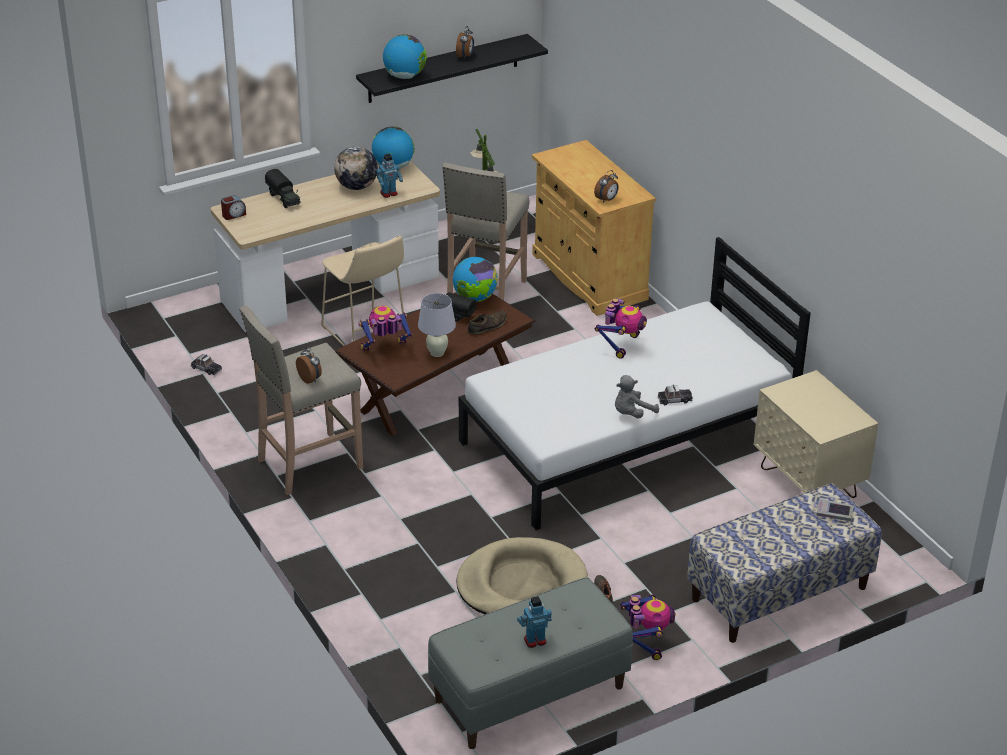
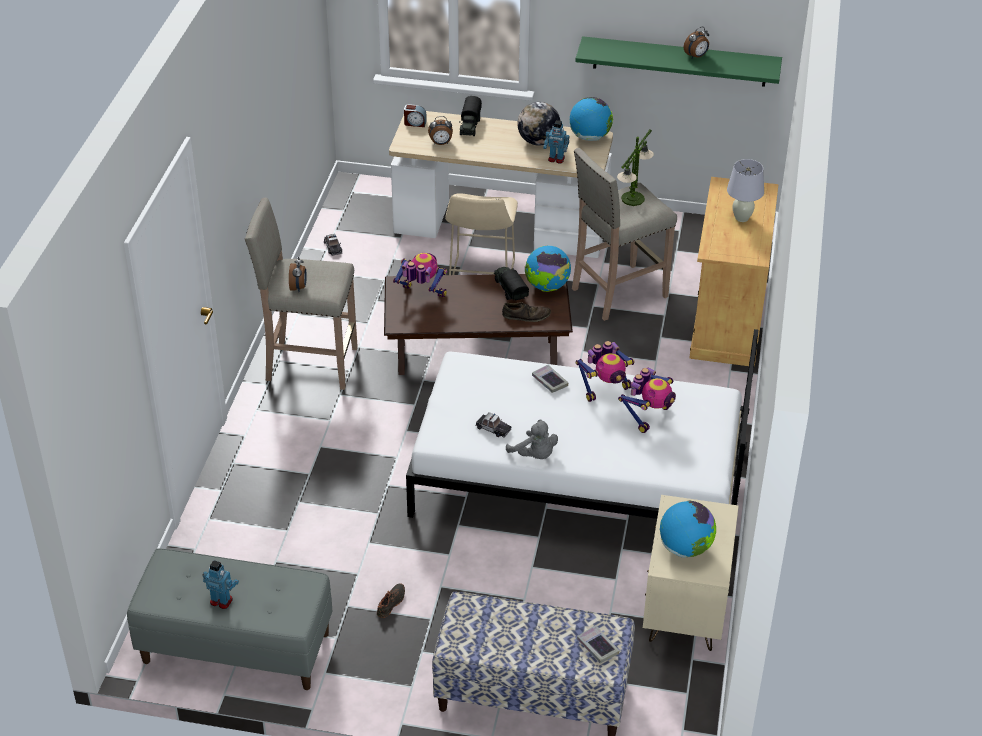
camera: 40 degrees right, 5 degrees up
(405, 76) = (619, 54): globe -> globe (685, 548)
(437, 353) = (457, 318): white table lamp -> white table lamp (742, 218)
(443, 68) = (679, 61): black shelf -> green shelf
(522, 585) = (340, 556): beige dog bed -> none
(574, 359) = (549, 381): none -> book
(607, 200) = (721, 248): alarm clock -> alarm clock (441, 143)
(632, 414) = (534, 455): grey plush toy -> grey plush toy turned 135 degrees counterclockwise
(645, 642) = (373, 664): toy robot -> toy robot (648, 416)
(674, 399) = (586, 463): toy car -> toy car (493, 428)

